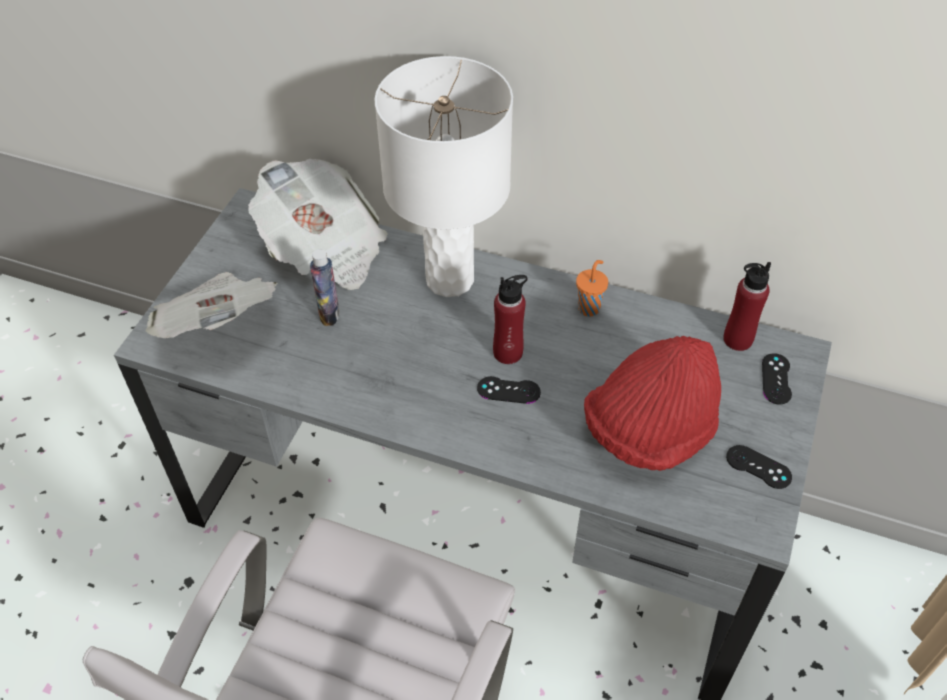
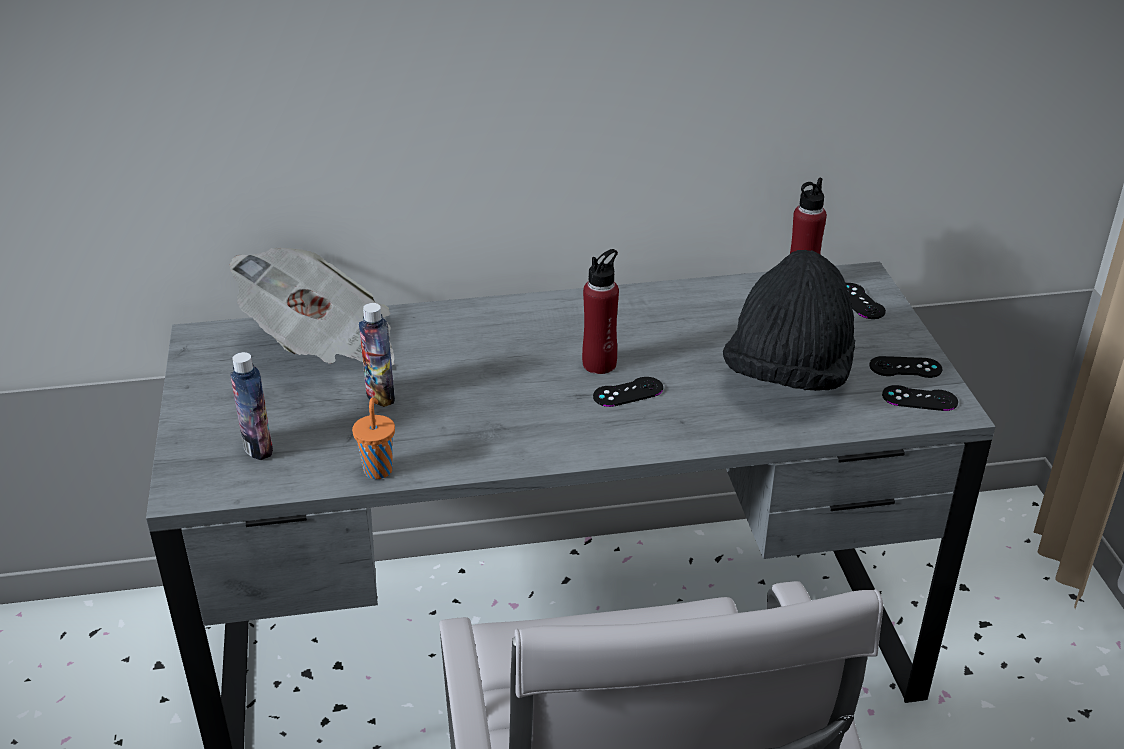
camera: 30 degrees left, 15 degrees down
(218, 326) = (258, 448): newspaper -> bottle
(450, 279) = (485, 327): white table lamp -> none
(589, 307) = (646, 305): orange cup -> orange cup (378, 469)
(649, 431) = (788, 376): red hat -> black hat
(744, 505) = (919, 399): none -> black game controller

